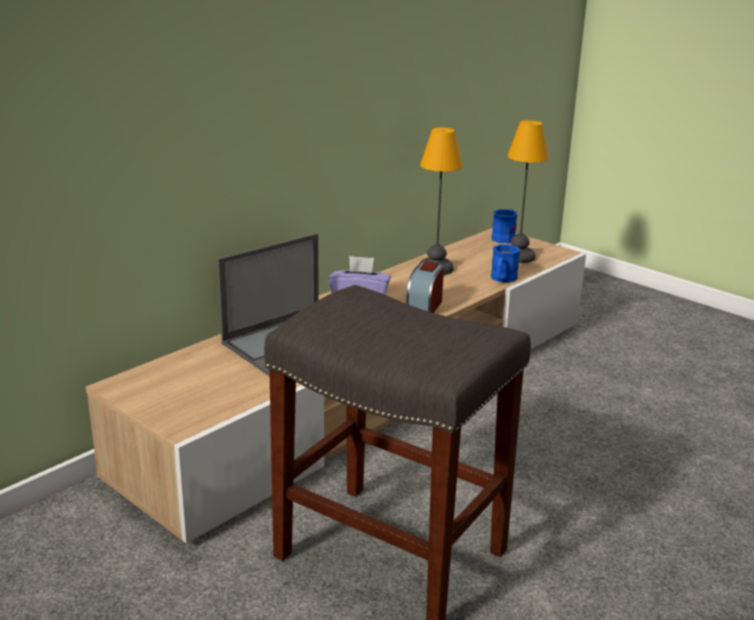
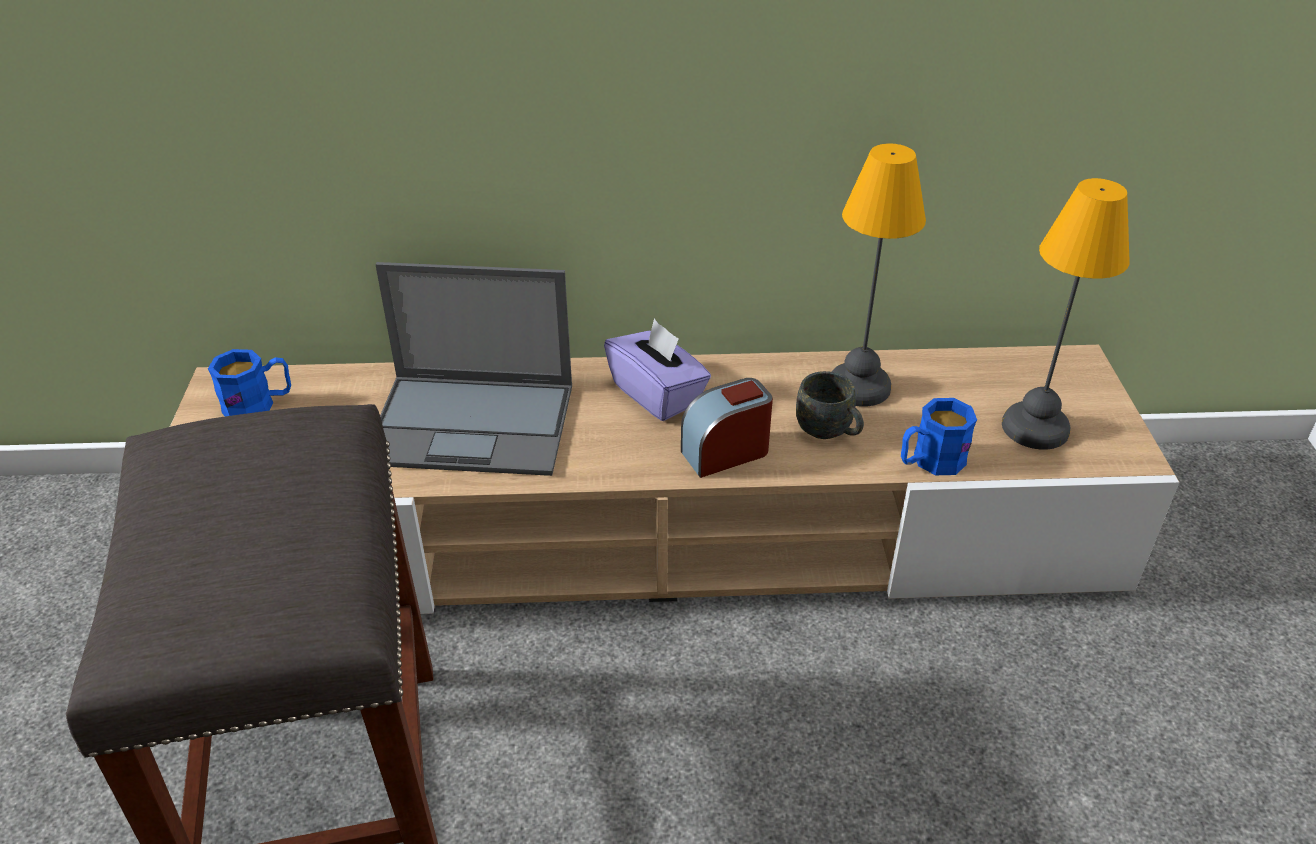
camera: 45 degrees right, 15 degrees up
(451, 285) = (829, 432): none -> grey mug
(505, 237) = (1077, 375): blue mug -> blue mug (259, 405)

